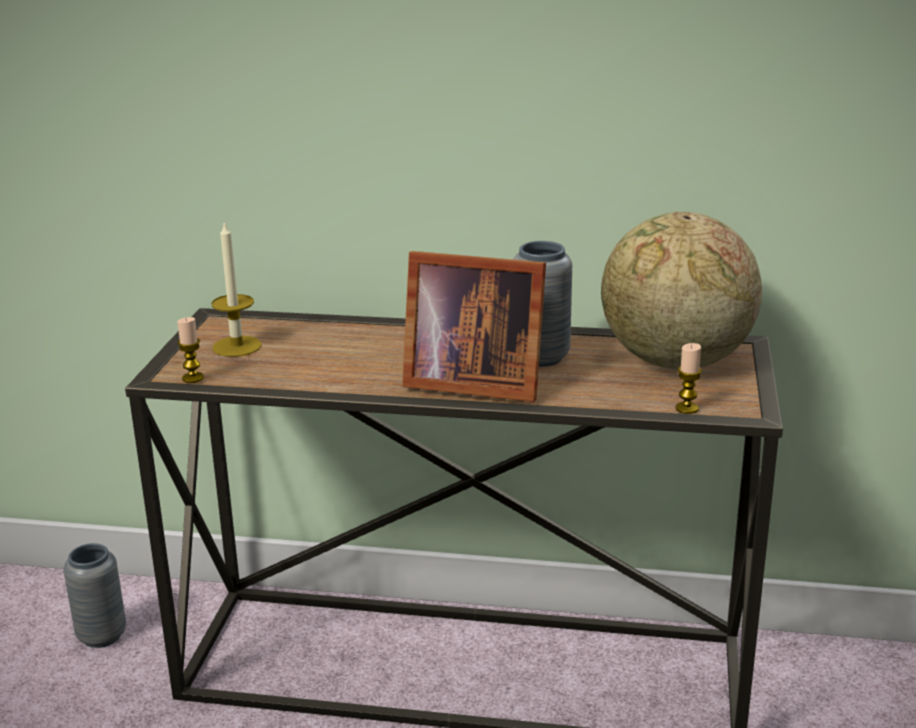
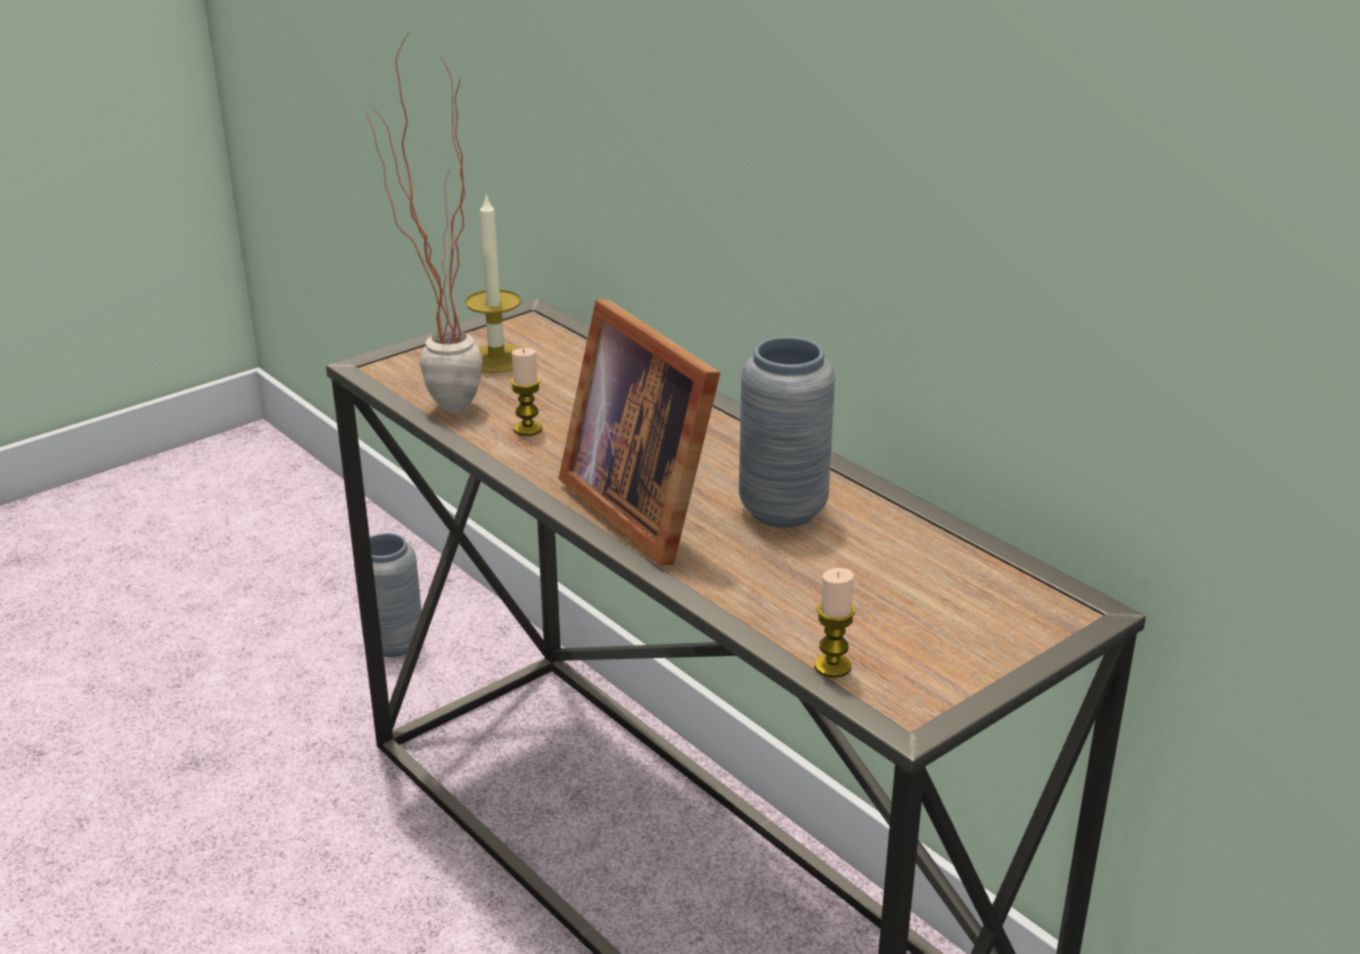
camera: 40 degrees right, 5 degrees up
(193, 378) = (394, 379): candle -> candle (528, 429)
(255, 383) = (436, 410): none -> potted plant
(674, 362) = (940, 594): globe -> none

